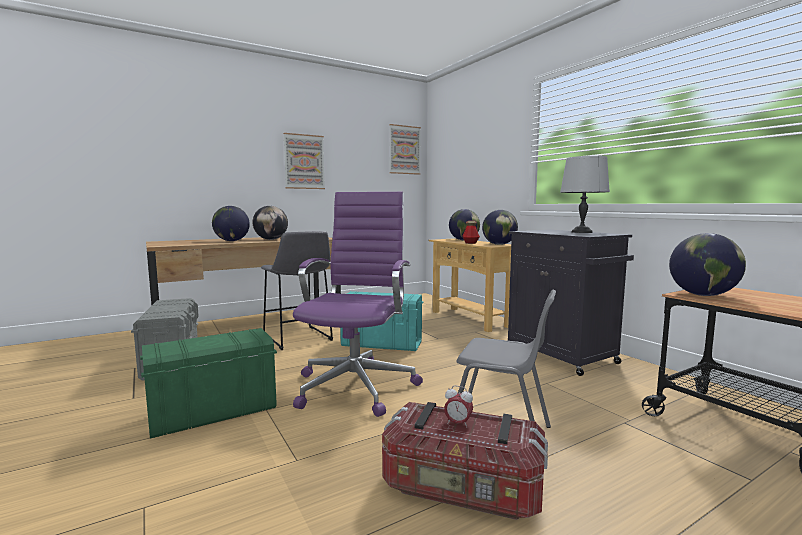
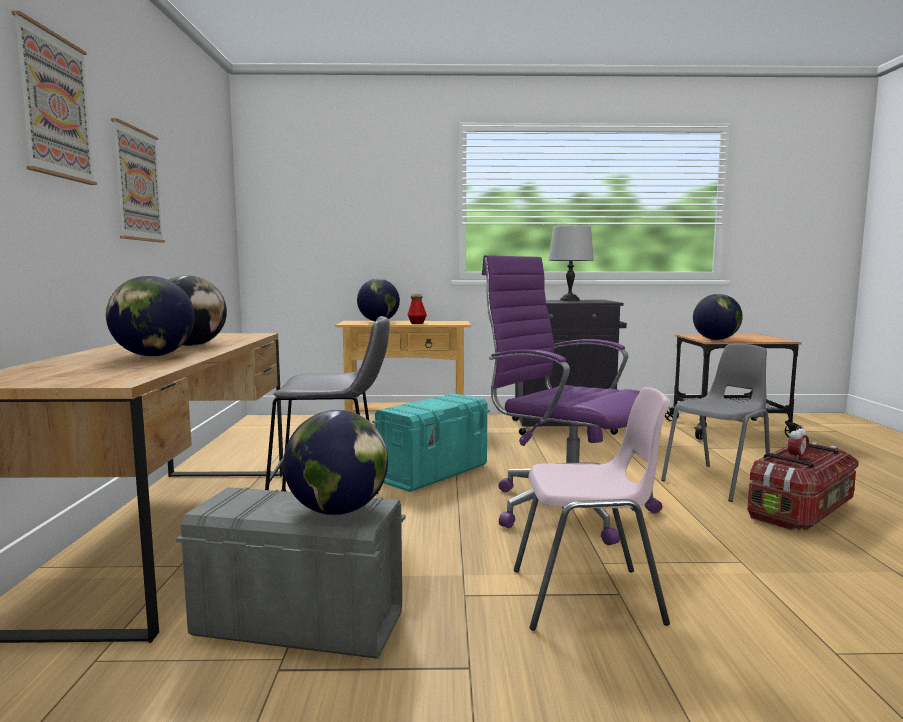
camera: 60 degrees left, 0 degrees up
(212, 412) = (588, 597): green storage box -> pink chair
(404, 150) = (221, 180): picture -> picture (54, 106)
(499, 244) = (451, 322): globe -> globe (338, 511)

